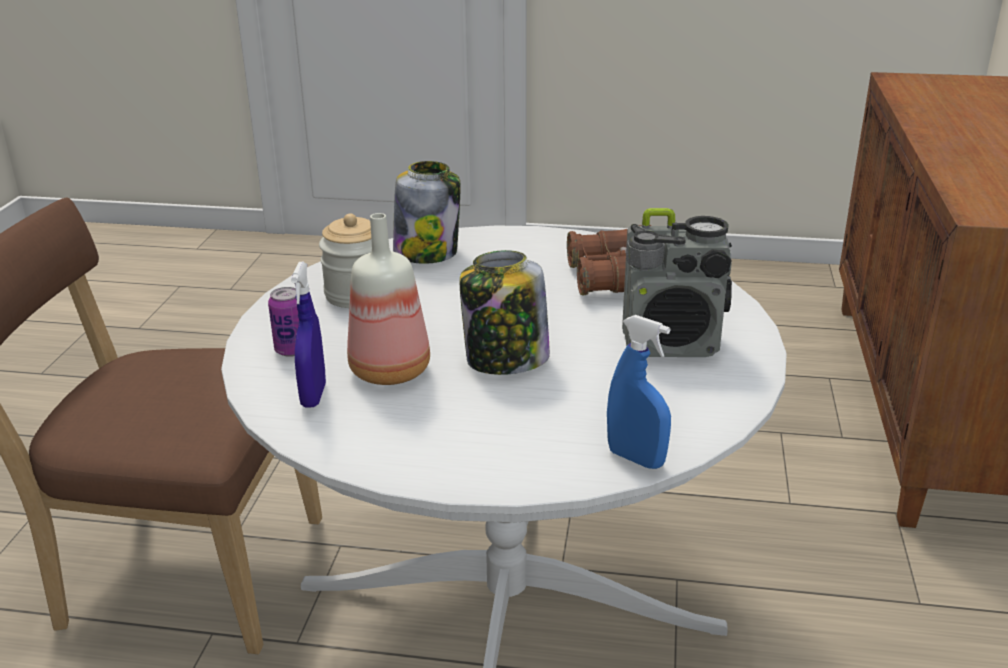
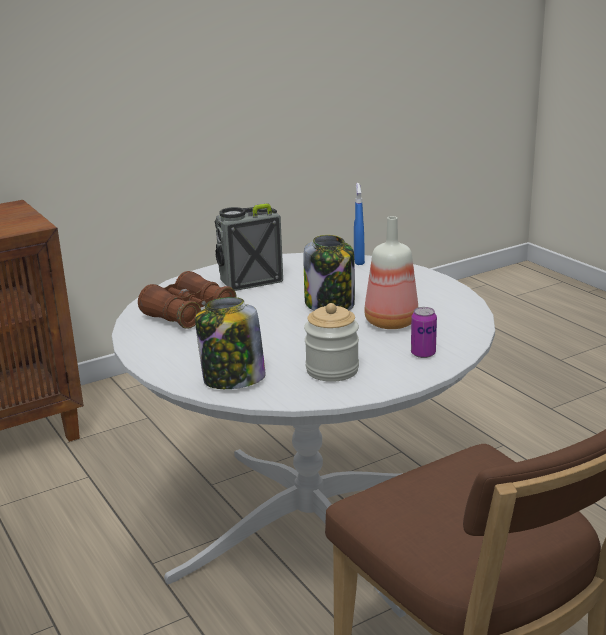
camera: 130 degrees left, 5 degrees down
(313, 396) = (445, 327): blue spray bottle -> none
(672, 344) = (249, 281): radio -> radio turned 75 degrees counterclockwise

